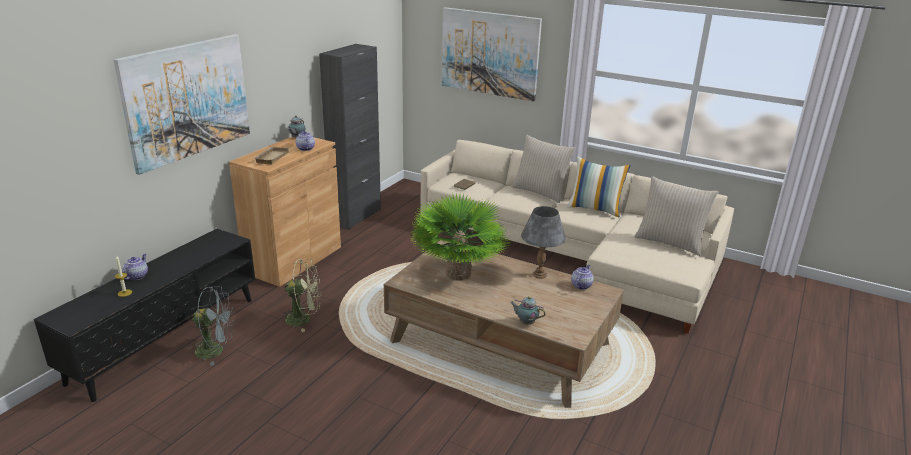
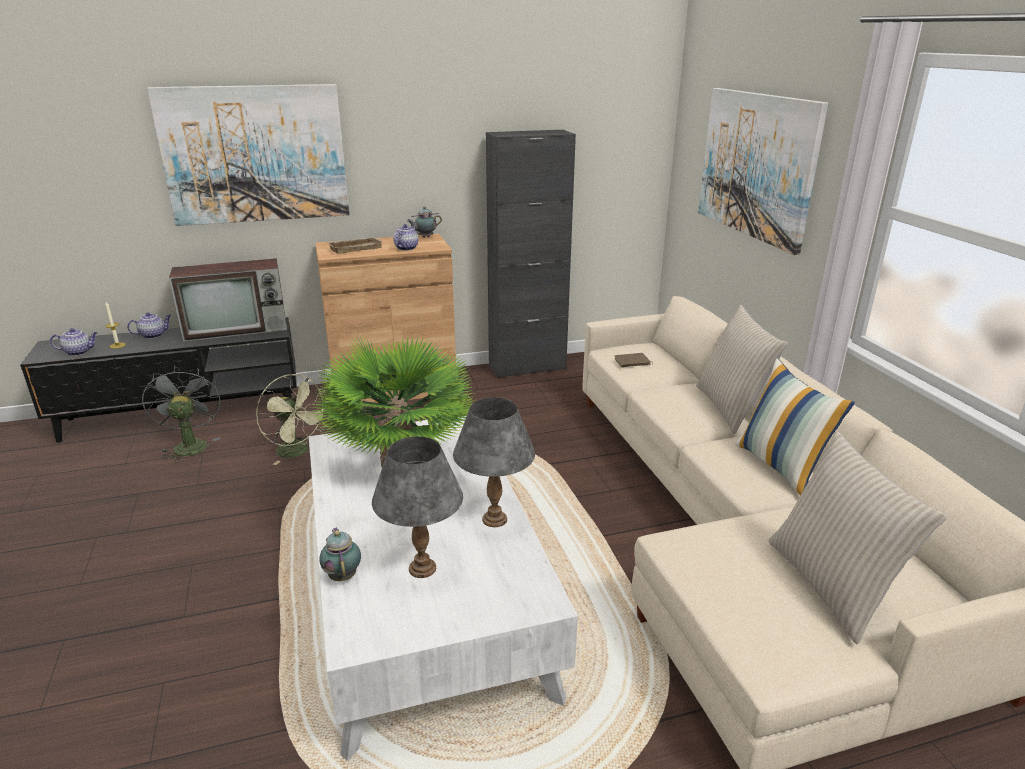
camera: 45 degrees right, 0 degrees up
(198, 248) = (238, 329): none -> television
(216, 350) = (189, 445): grey fan -> grey fan turned 150 degrees counterclockwise
(500, 343) = (425, 600): brown coffee table -> white coffee table
(549, 304) = (423, 568): none -> grey table lamp
(581, 285) = (522, 568): teapot -> teapot (79, 352)

